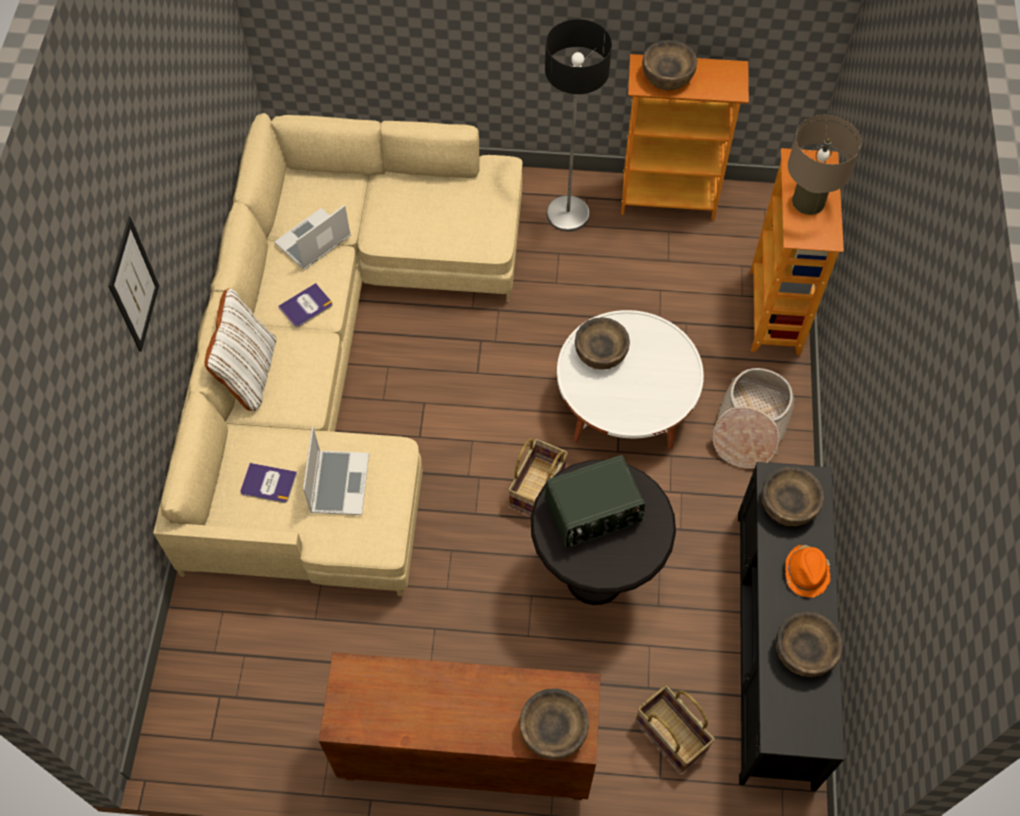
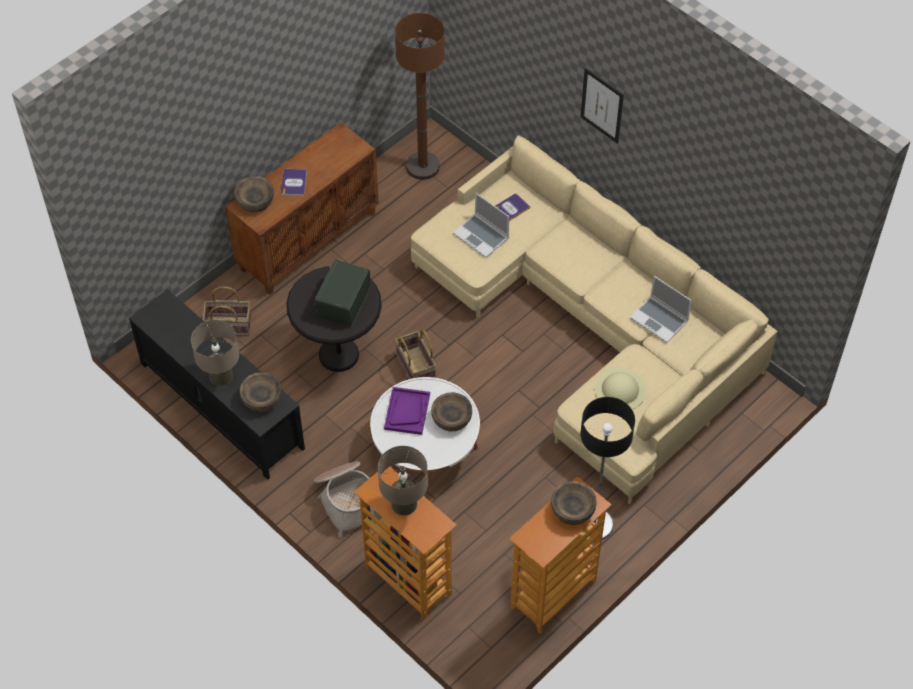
camera: 130 degrees right, 5 degrees down
(229, 715) = (422, 166): none -> brown floor lamp
(249, 373) = (590, 238): white pillow -> none
(306, 306) = (613, 289): book -> book (294, 182)
(313, 242) = (660, 320): laptop -> laptop turned 135 degrees clockwise
(434, 221) = (620, 389): none -> beige hat
(634, 396) = (407, 411): none -> purple tray
(804, 651) = (188, 342): brown bowl -> none
(806, 573) = (221, 376): orange hat -> beige table lamp

